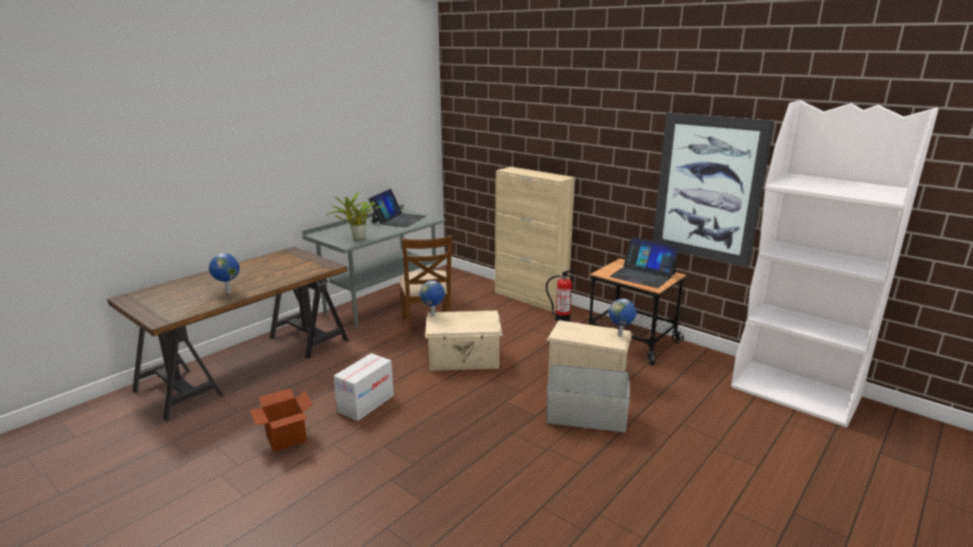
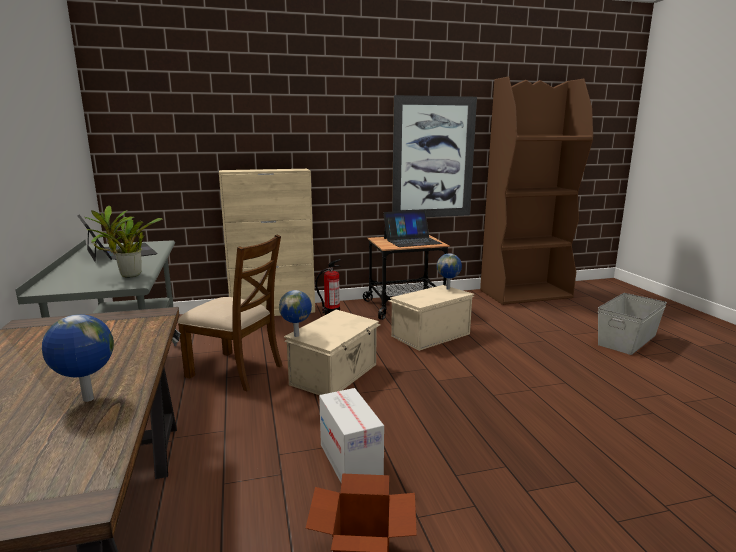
camera: 55 degrees left, 5 degrees down
(586, 417) = (496, 358): grey storage box -> grey storage box (627, 340)
(795, 393) = (525, 294): white bookcase -> brown bookcase

